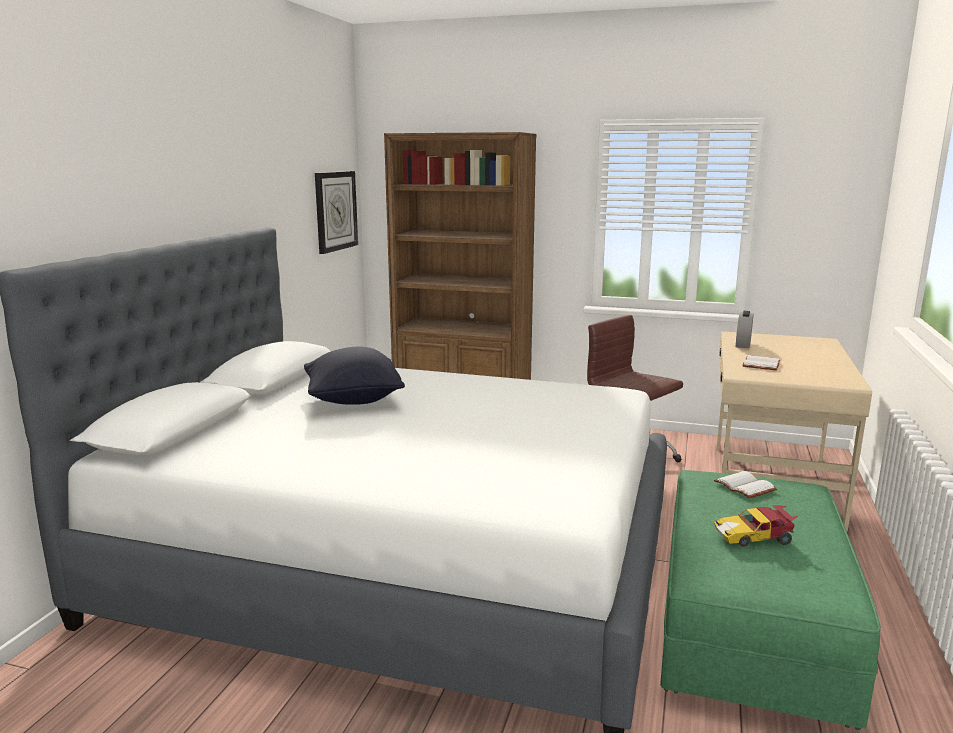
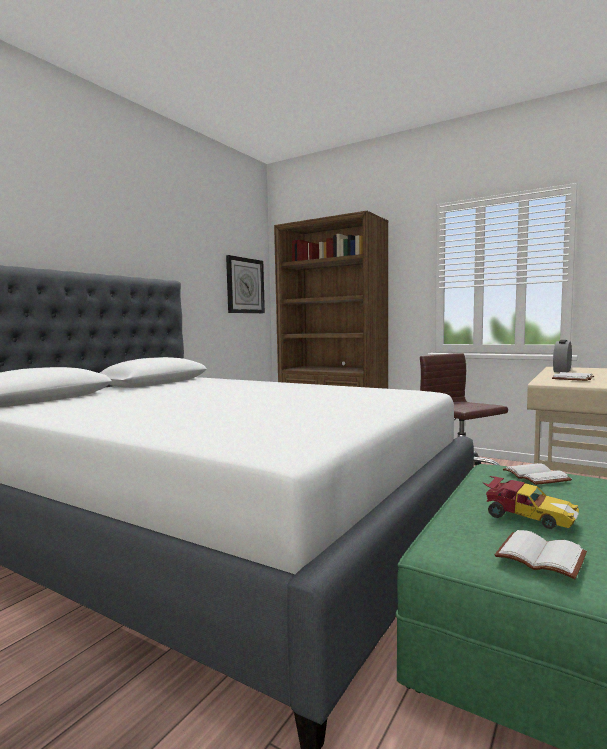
camera: 15 degrees right, 10 degrees down
(353, 400) = (192, 391): black pillow -> none
(755, 537) = (527, 516): toy car -> toy car turned 150 degrees counterclockwise
(777, 578) = (538, 557): none -> white book

